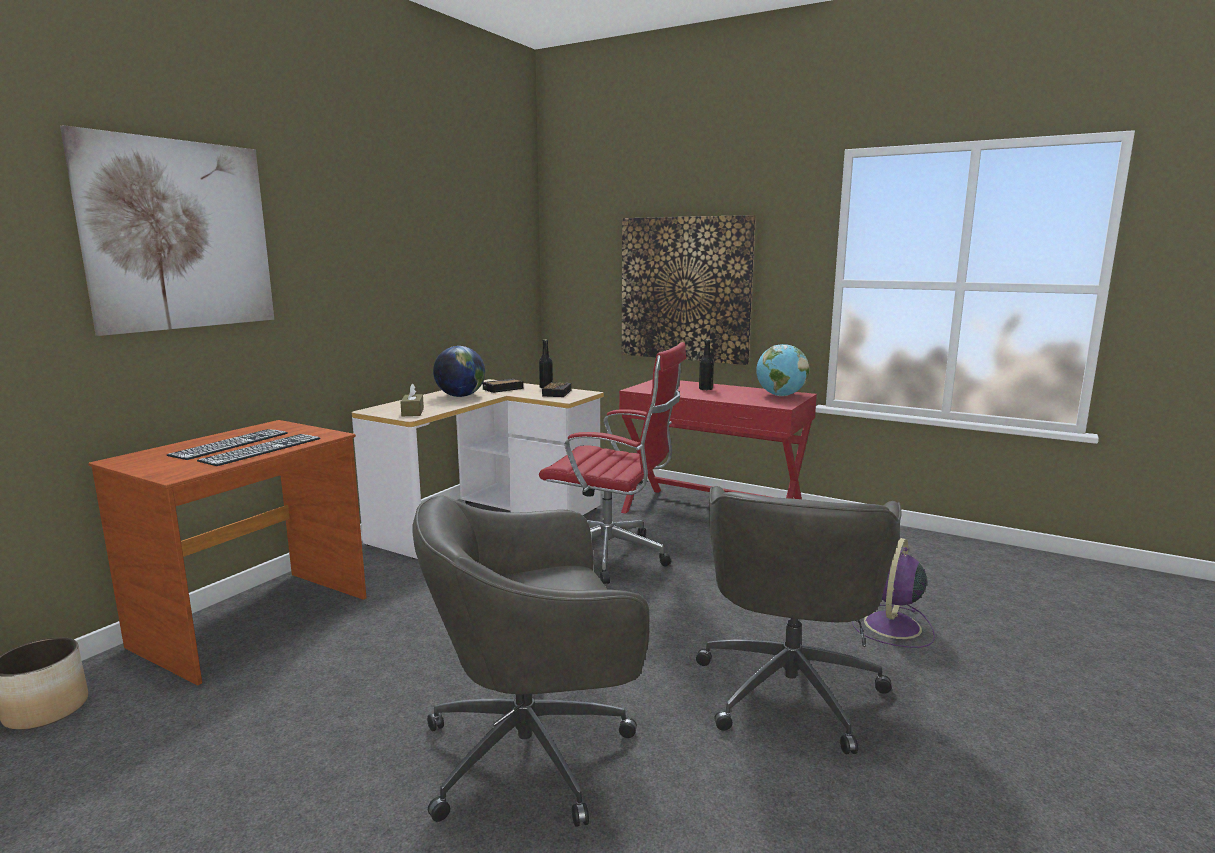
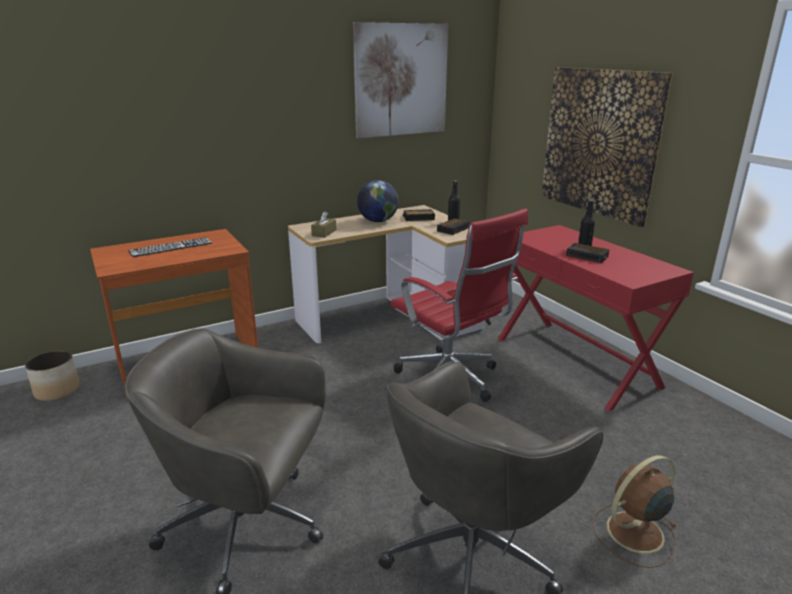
camera: 30 degrees right, 10 degrees up
(179, 235) = (151, 97): picture -> picture (401, 80)
(262, 449) = (179, 256): keyboard -> none
(719, 394) = (588, 256): none -> alarm clock
(780, 395) = (648, 268): globe -> none
(892, 626) = (633, 533): purple fan -> brown fan

